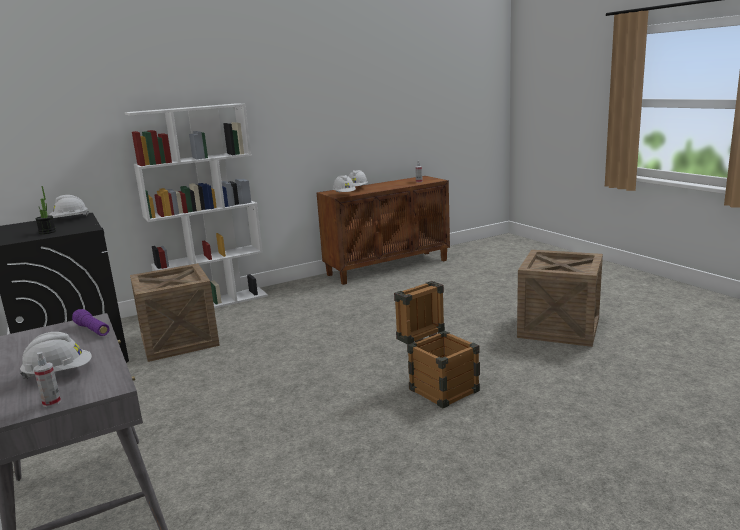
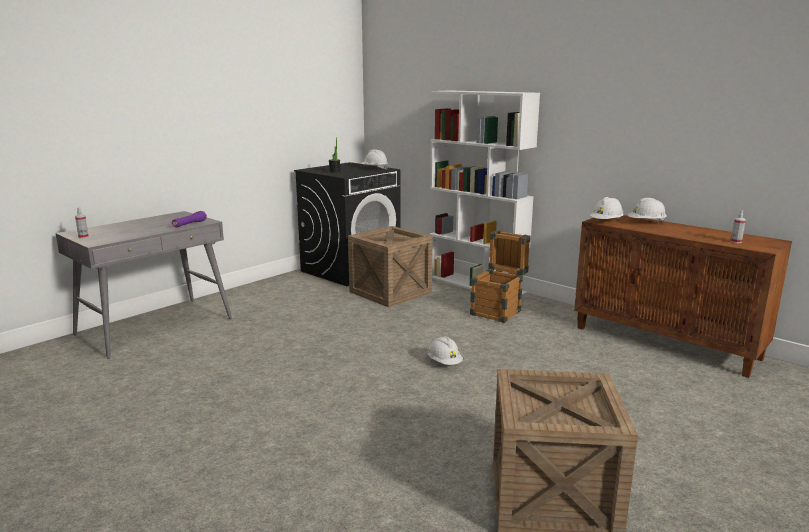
camera: 70 degrees right, 0 degrees up
(59, 374) = (122, 231): white hard hat -> white hard hat (444, 363)
(438, 387) = (335, 420): crate -> crate (498, 311)

